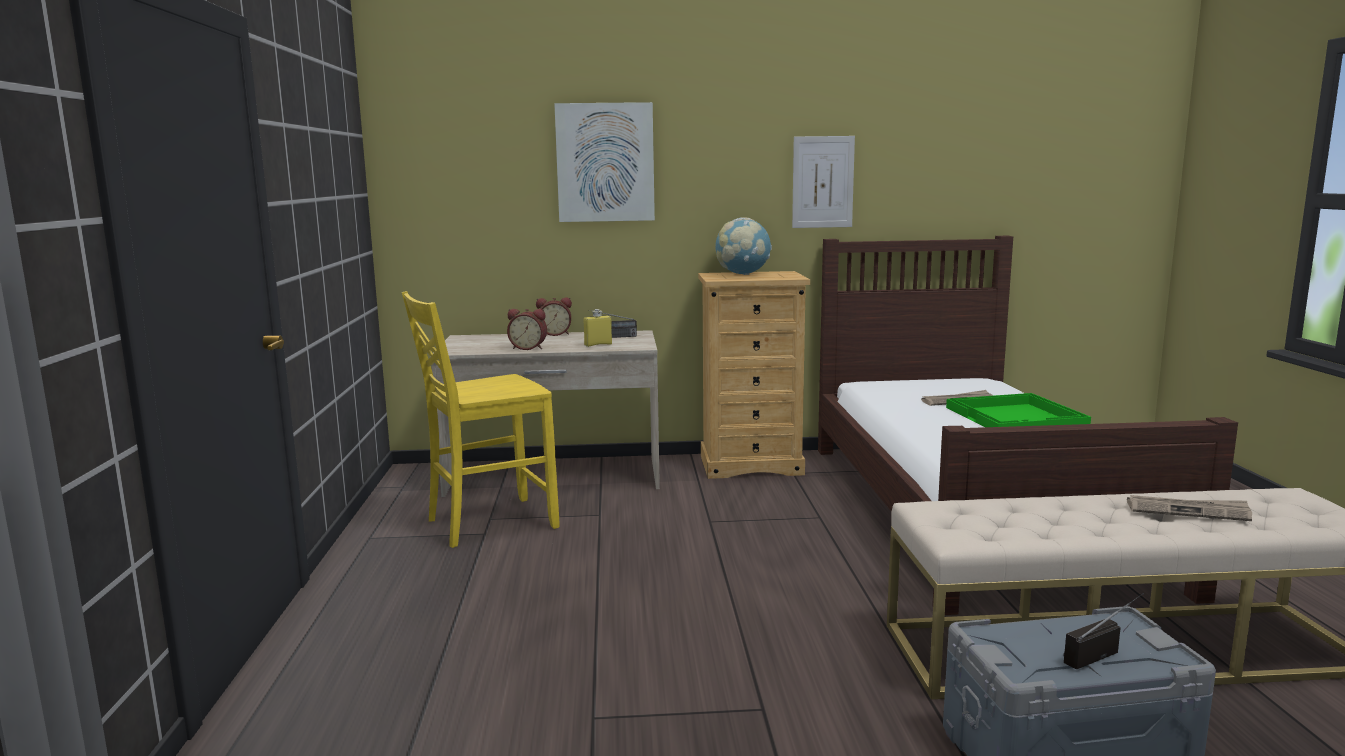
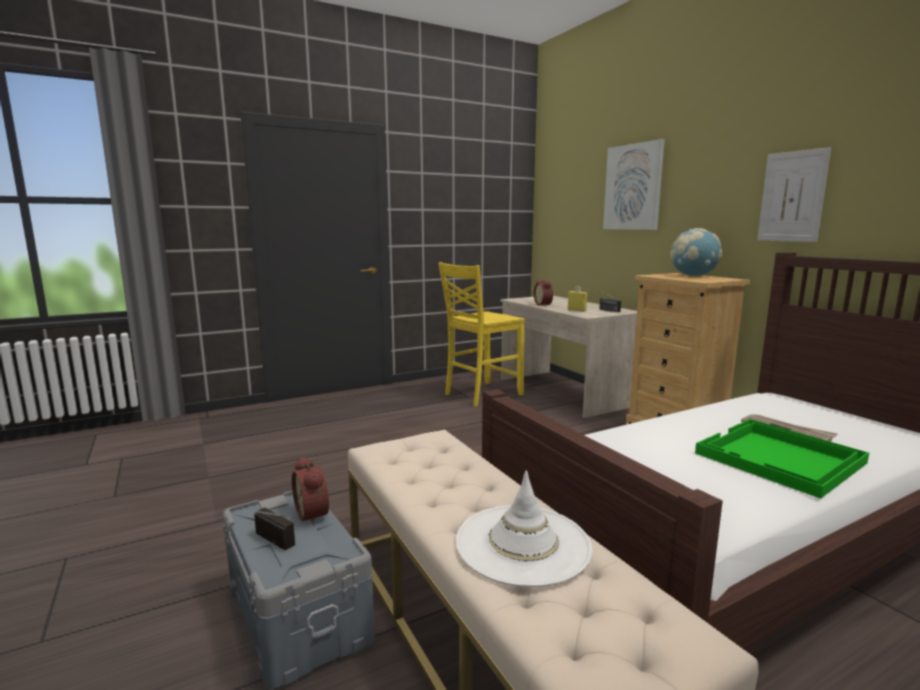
camera: 65 degrees right, 0 degrees up
(488, 523) = (481, 394): yellow chair -> yellow chair turned 75 degrees counterclockwise
(555, 334) = (589, 303): alarm clock -> alarm clock (314, 514)
(1188, 511) = (523, 544): newspaper -> white hat

